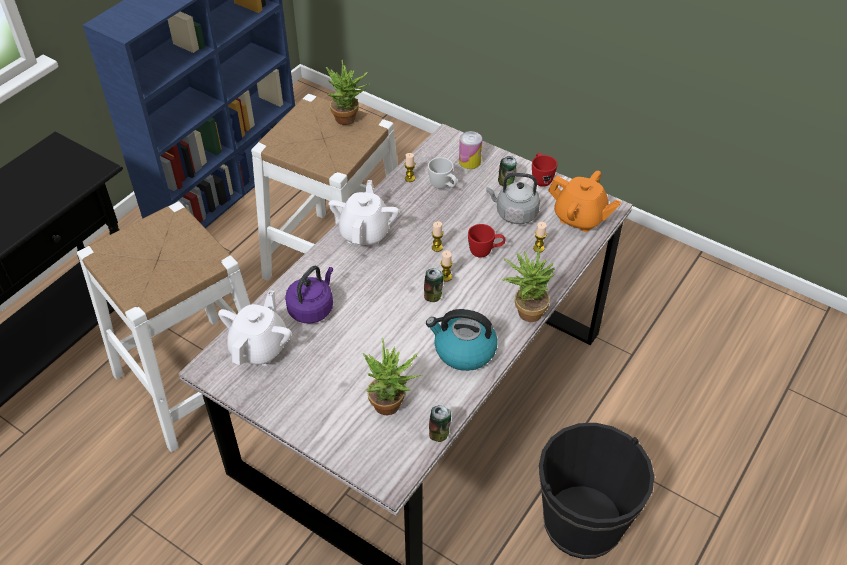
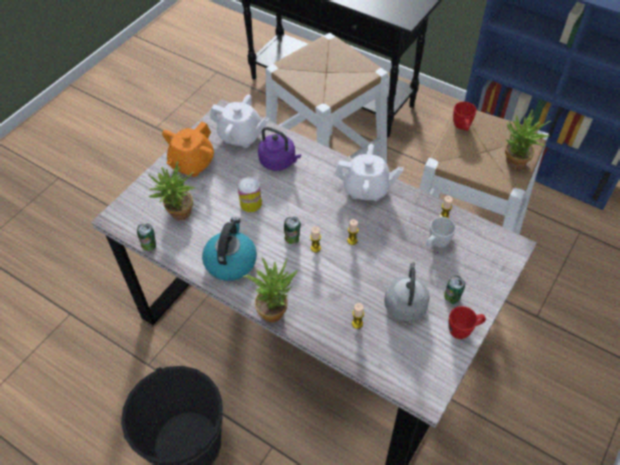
camera: 90 degrees right, 5 degrees up
(469, 161) = (479, 266): can -> can (251, 203)
(485, 252) = (349, 278): red mug -> red mug (462, 128)
(580, 218) = (406, 365): orange teapot -> orange teapot (192, 164)

